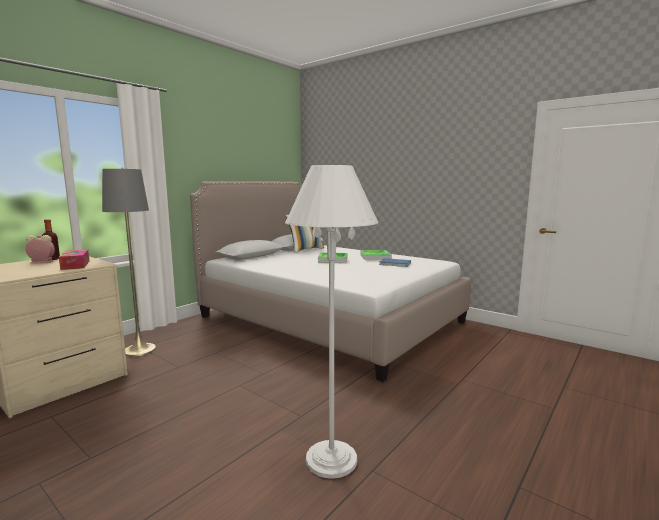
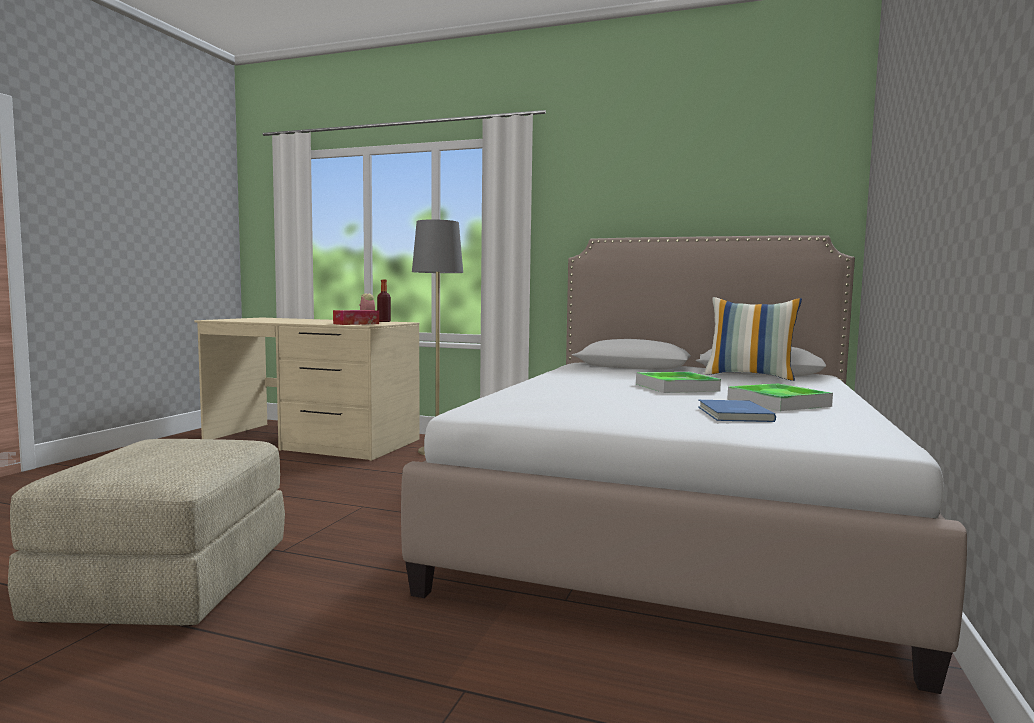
camera: 70 degrees right, 5 degrees down
(331, 459) = (168, 583): white floor lamp -> beige ottoman

